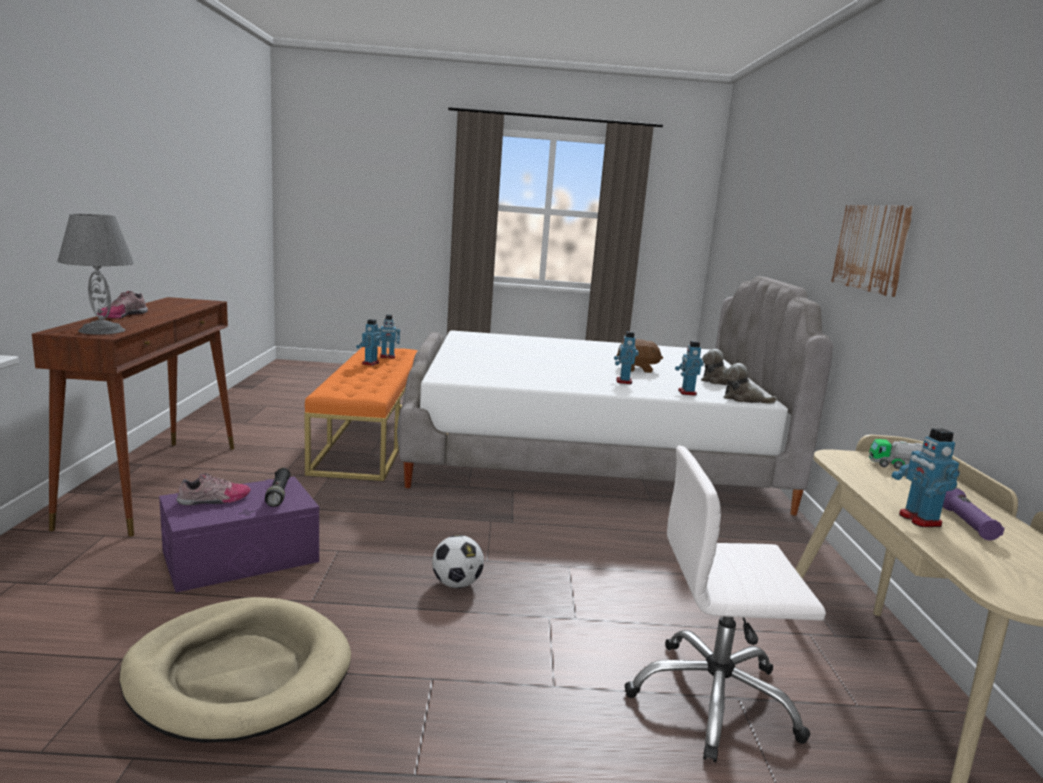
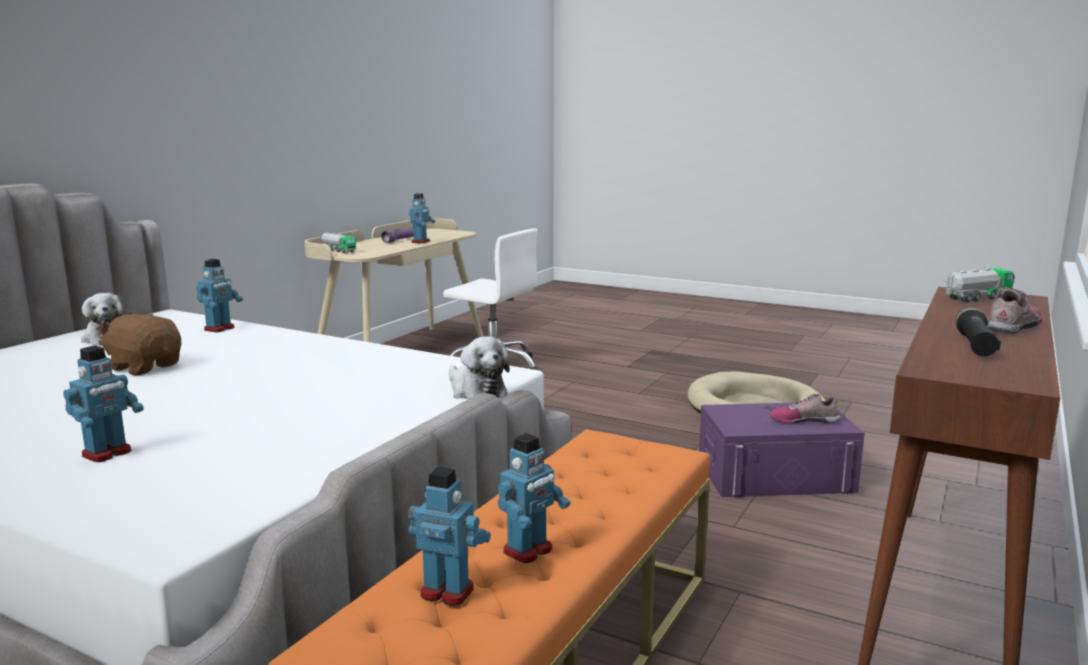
camera: 150 degrees left, 0 degrees up
(102, 330) = (977, 298): grey table lamp -> toy truck
(278, 494) = (740, 418): black flashlight -> black flashlight (974, 345)
(456, 584) = (585, 428): football -> none
(623, 381) = (247, 348): toy robot -> toy robot (108, 453)
(744, 399) = (181, 317): plush toy -> plush toy (476, 391)
(872, 248) = (154, 113): picture -> none

